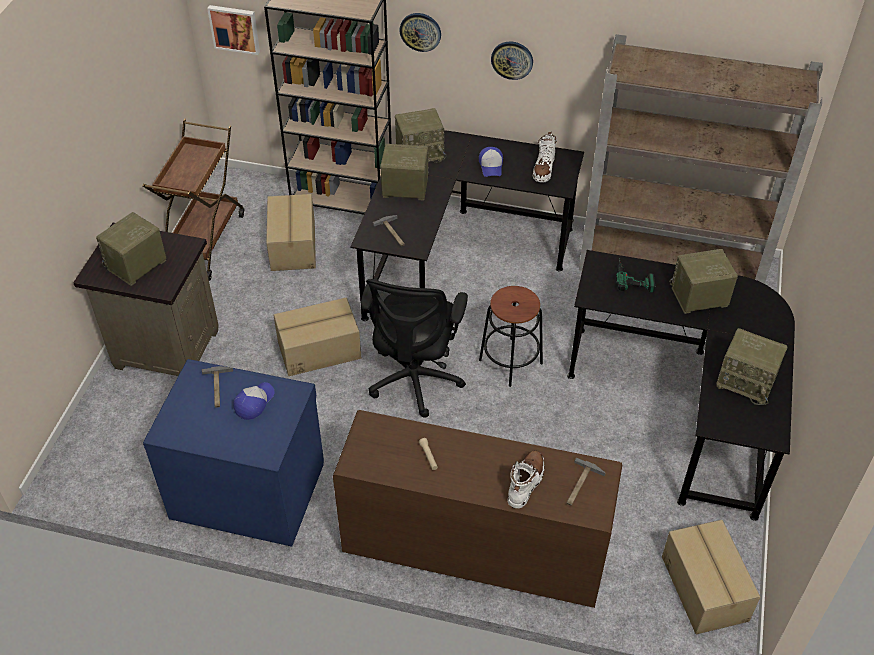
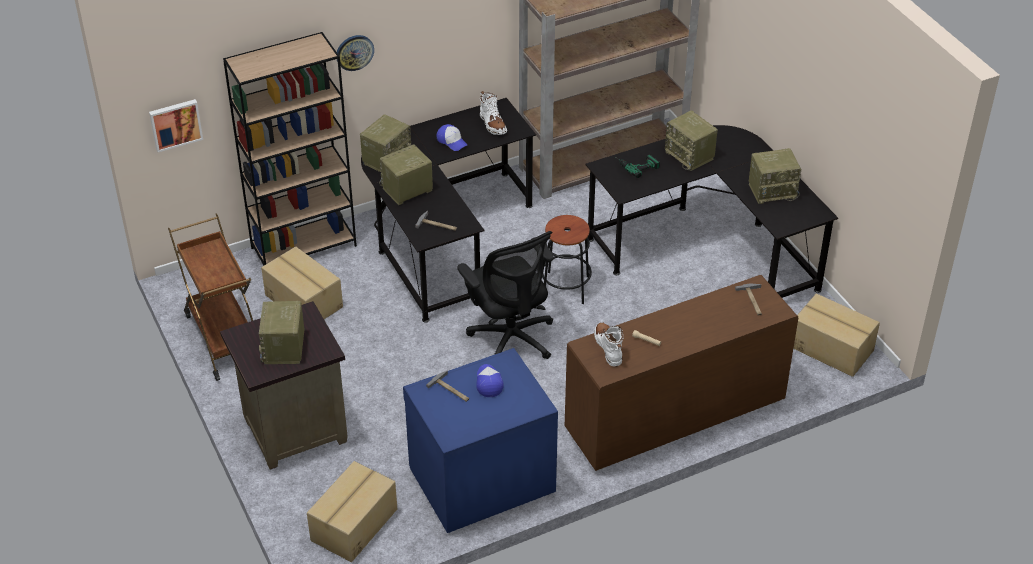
camera: 40 degrees left, 5 degrees down
(318, 349) = (417, 361): cardboard box -> cardboard box (353, 524)
(512, 59) = (436, 43): wall clock -> none
(526, 482) = (721, 319): white boot -> white boot (608, 348)
(698, 298) = (690, 155): radio -> radio turned 75 degrees counterclockwise

